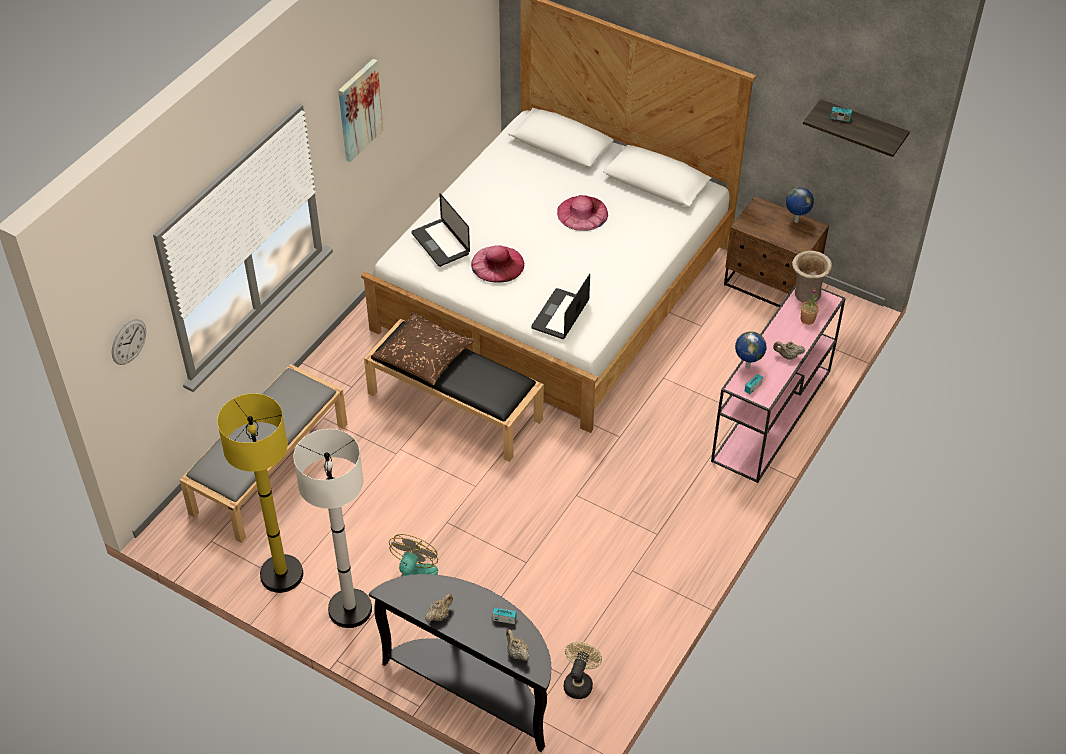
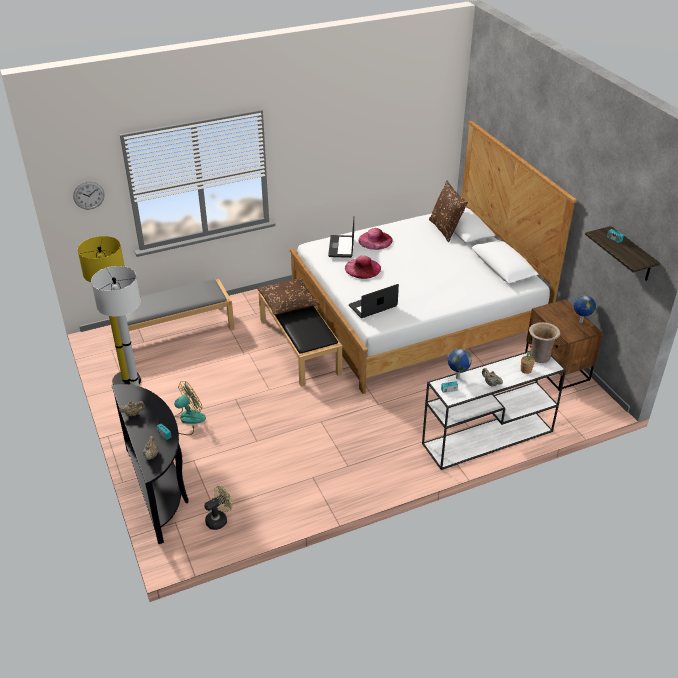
camera: 35 degrees right, 10 degrees down
(359, 110) = (316, 140): picture -> none
(541, 155) = (446, 229): none -> brown pillow
(582, 213) = (440, 264): pink hat -> pink hat (375, 240)
(771, 416) = (486, 438): pink console table -> white console table

